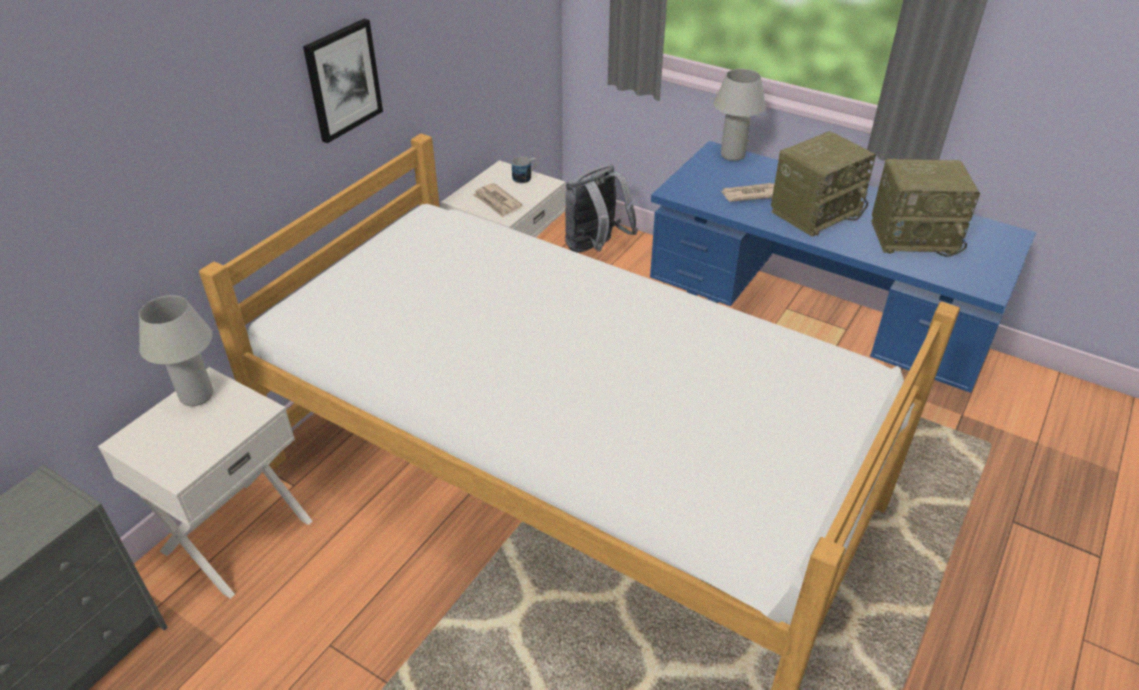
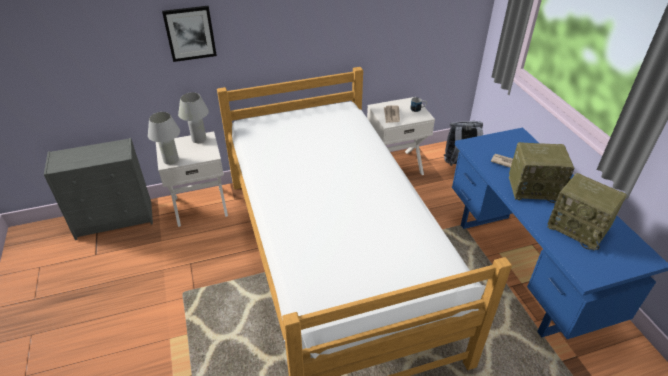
camera: 40 degrees right, 0 degrees up
(343, 80) = (317, 28): picture -> picture (190, 33)
(732, 155) = (525, 140): white table lamp -> white table lamp (171, 160)

